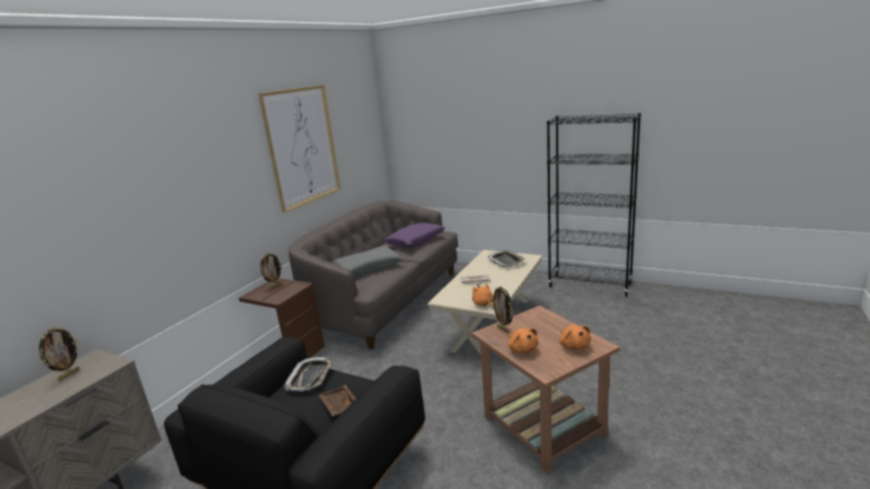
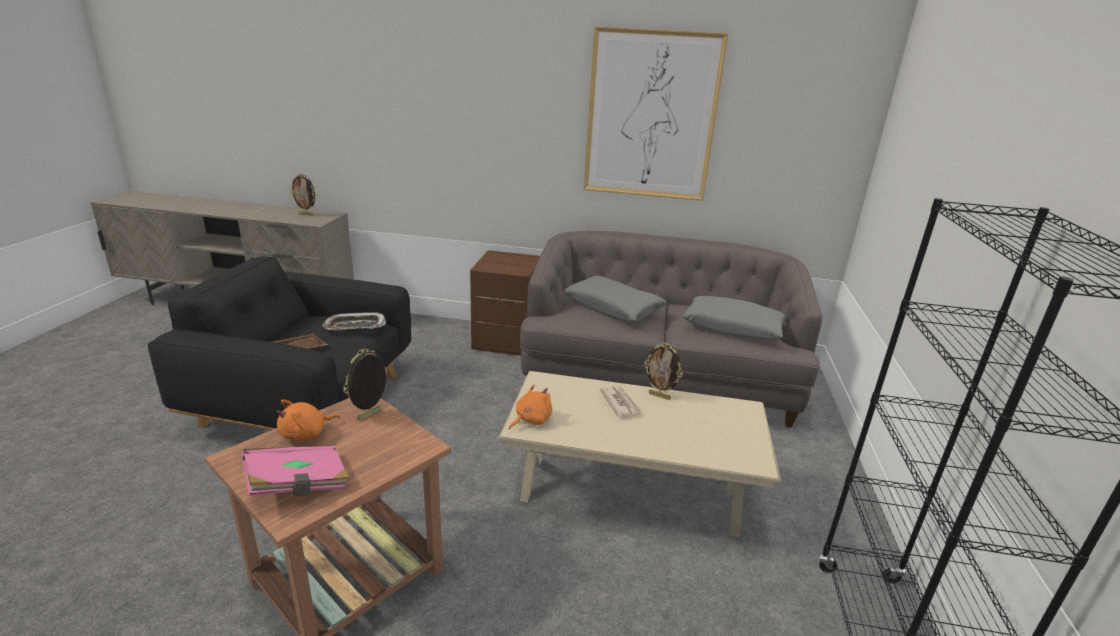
camera: 70 degrees right, 5 degrees up
(274, 286) = (518, 260): picture frame -> picture frame (659, 396)
(416, 241) = (732, 328): purple pillow -> grey pillow
(506, 261) = (718, 432): tray -> none
(574, 346) = (298, 485): orange plush toy -> pink book

